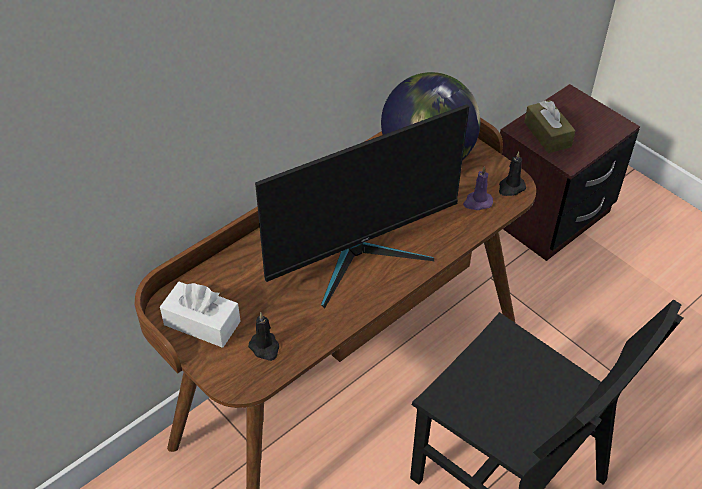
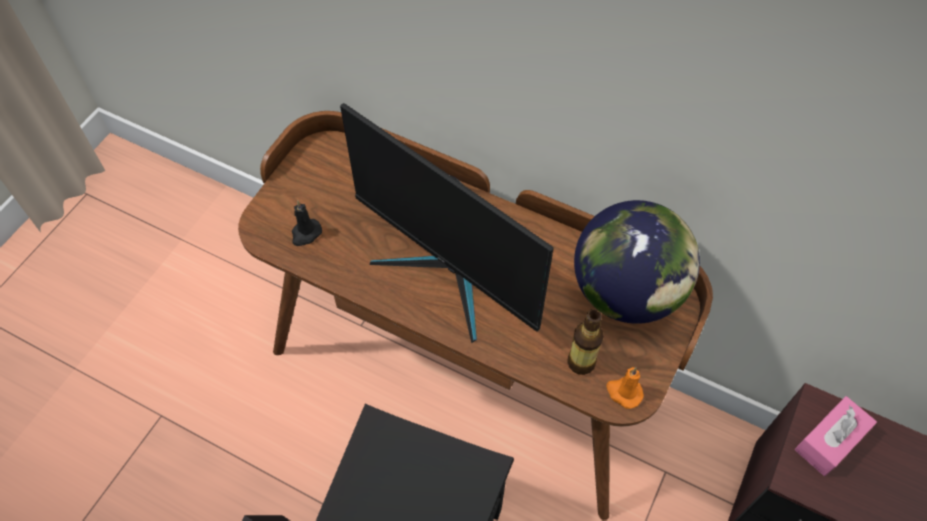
camera: 70 degrees right, 10 degrees up
(202, 323) = (317, 177): white tissue box -> none
(477, 202) = (581, 362): purple candle -> bottle
(511, 188) = (623, 392): black candle -> orange candle
(547, 134) = (829, 441): brown tissue box -> pink tissue box

